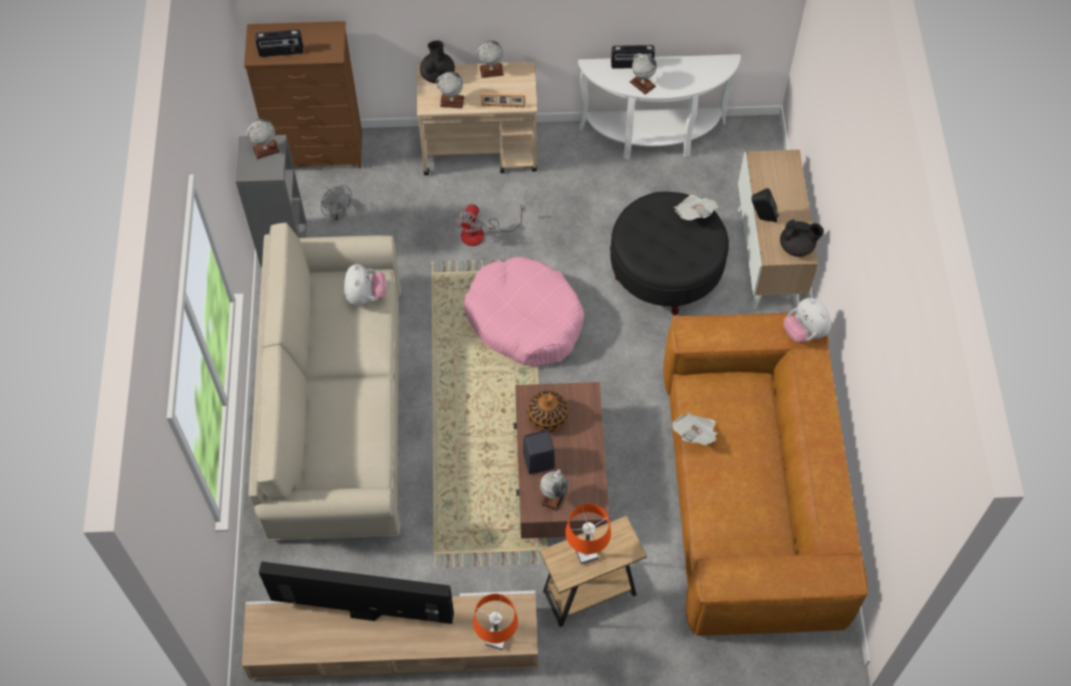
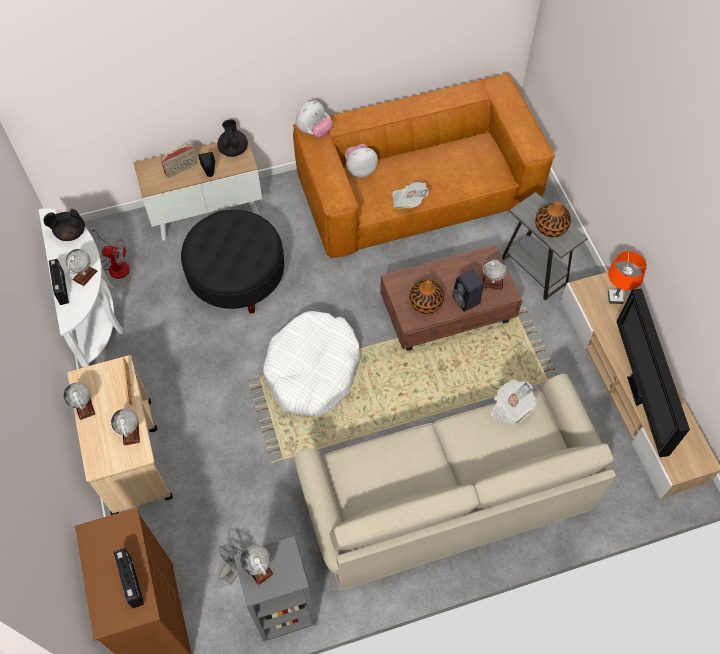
camera: 105 degrees left, 0 degrees up
(366, 296) = (362, 466): plush toy -> plush toy (360, 169)
(437, 75) = (97, 456): black teapot -> black teapot (70, 233)
(481, 233) = (229, 429): fan -> fan (115, 264)
(525, 319) = (312, 370): pink dog bed -> white dog bed
(586, 553) = (550, 227): orange table lamp -> vase
(589, 593) = (534, 271): brown side table -> grey side table
(694, 213) = (204, 234): newspaper -> newspaper (510, 407)
(778, 192) = (182, 169): none -> radio

